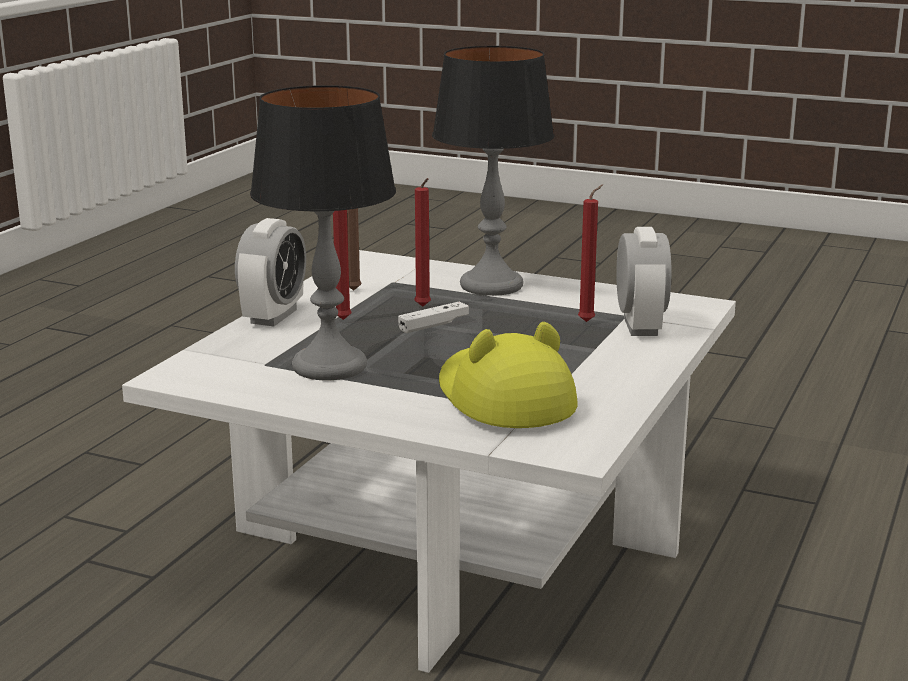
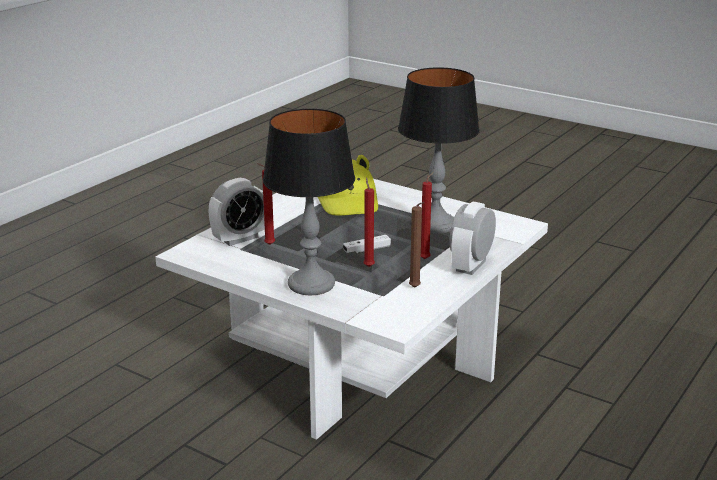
camera: 170 degrees left, 5 degrees up
(640, 326) = (240, 238): alarm clock -> alarm clock turned 135 degrees counterclockwise

